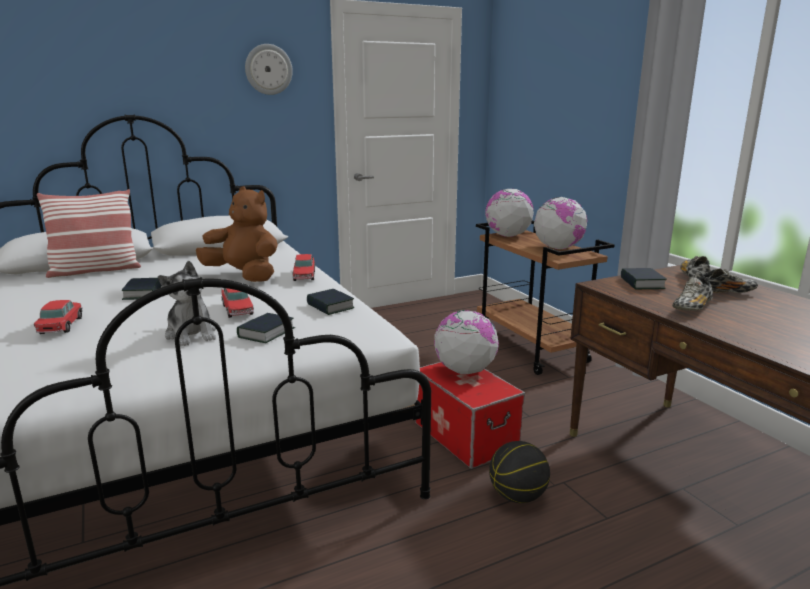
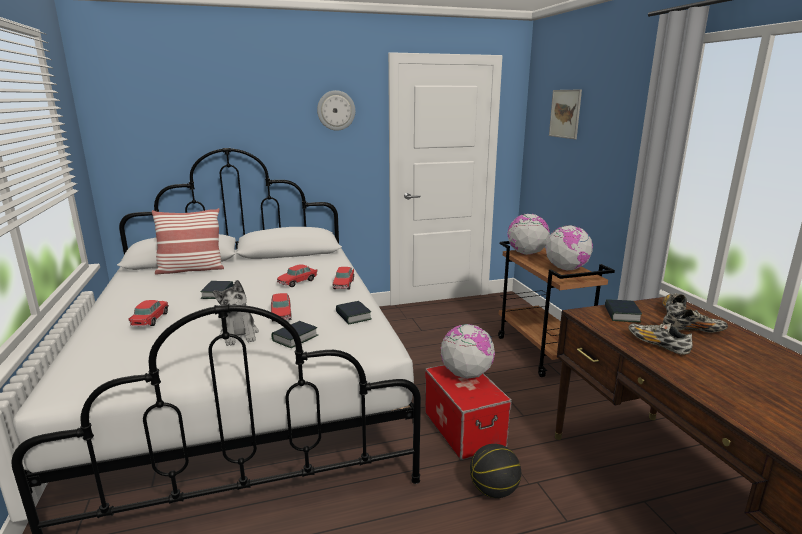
camera: 10 degrees right, 0 degrees up
(244, 276) = (297, 282): brown plush toy -> toy car
(540, 74) = (565, 114): none -> picture
(691, 308) = (657, 345): shoe -> shoe turned 90 degrees clockwise

